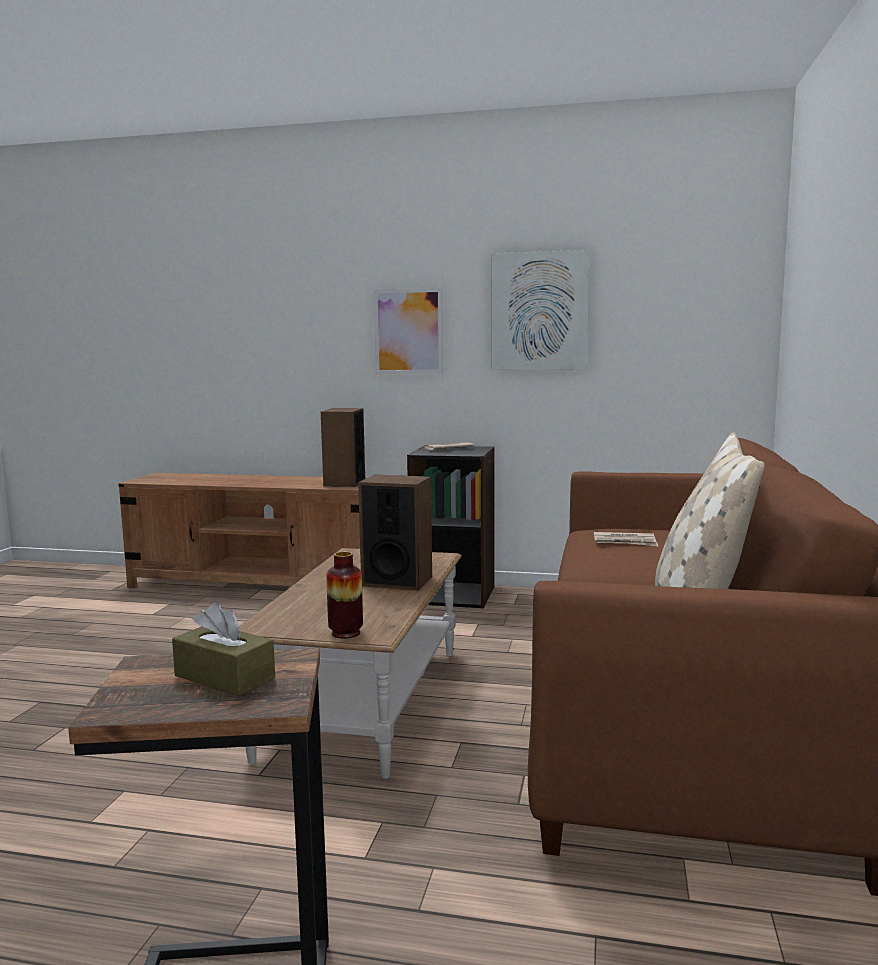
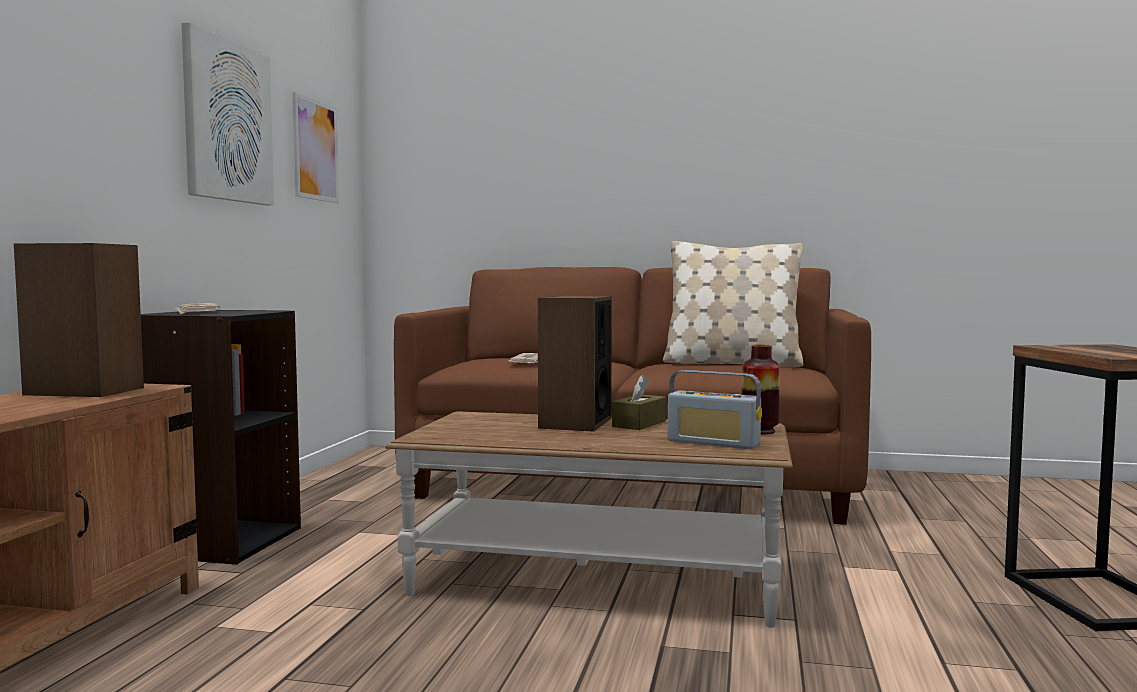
camera: 90 degrees left, 5 degrees down
(224, 677) = (1097, 349): brown tissue box -> brown tissue box (639, 424)
(300, 616) = (713, 443): none -> radio
(408, 331) = (86, 112): picture -> picture (315, 150)

